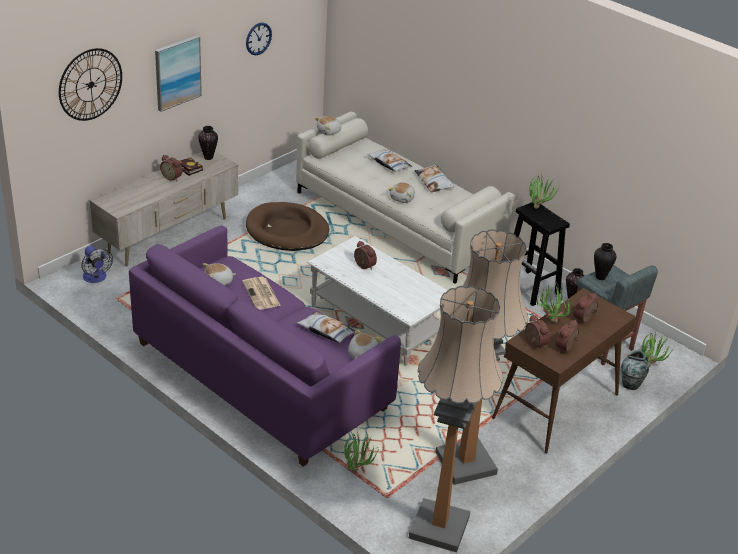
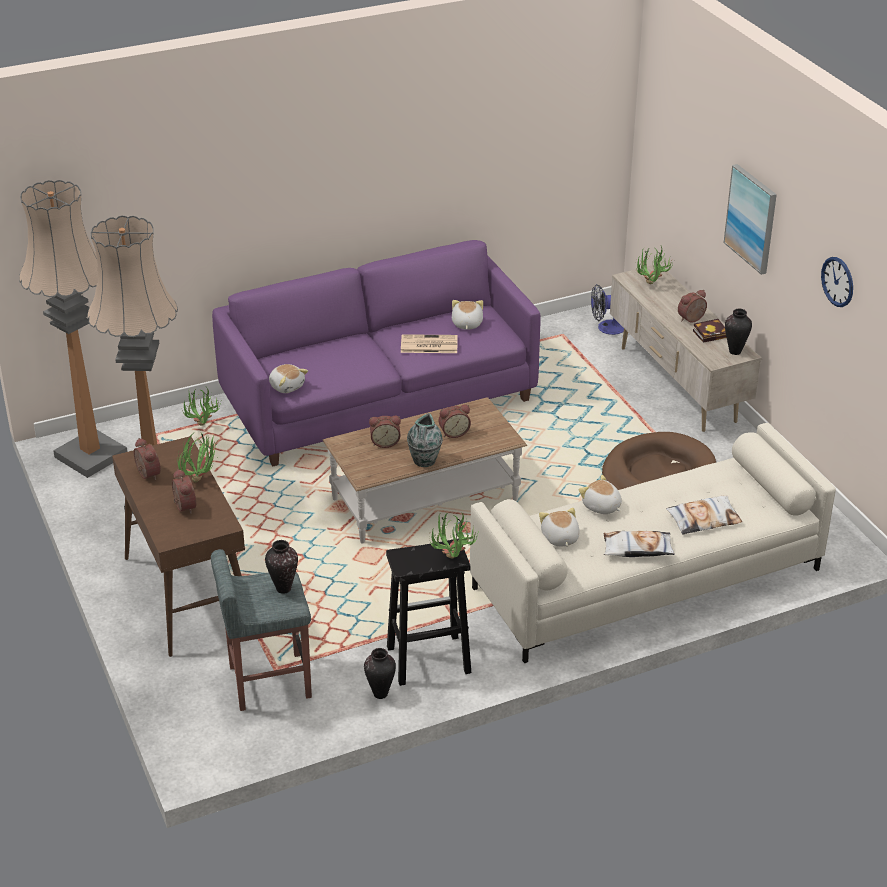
camera: 115 degrees right, 0 degrees up
(90, 84) = (683, 137): wall clock -> none
(326, 331) = (340, 372): pillow -> none
(329, 132) = (768, 449): plush toy -> plush toy (559, 538)
(377, 322) = (425, 500): white coffee table -> brown coffee table
(534, 344) = (172, 453): alarm clock -> alarm clock (385, 442)
(631, 384) = (179, 678): vase -> vase (424, 461)
(650, 364) = (201, 715): potted plant -> potted plant (651, 286)

